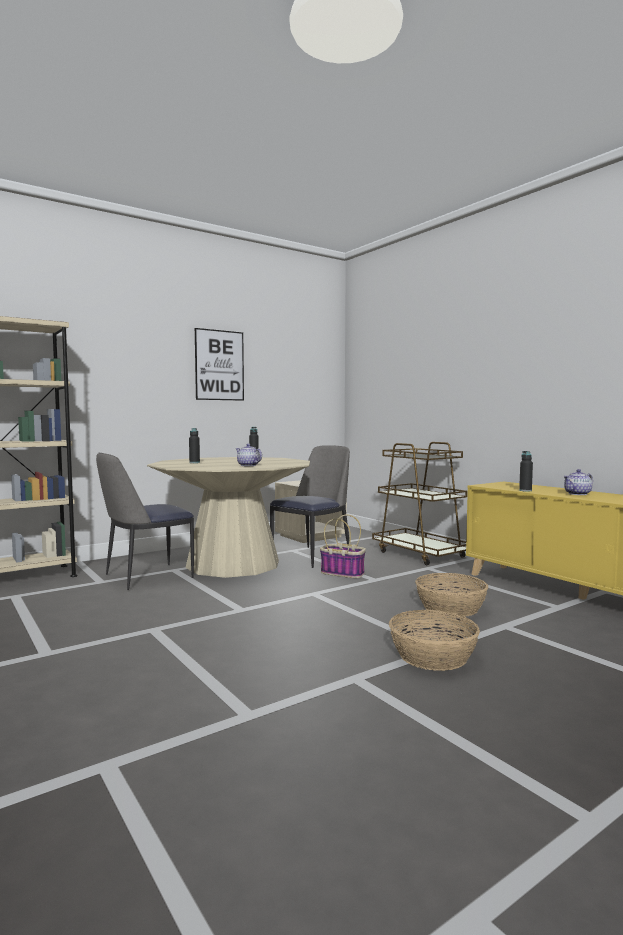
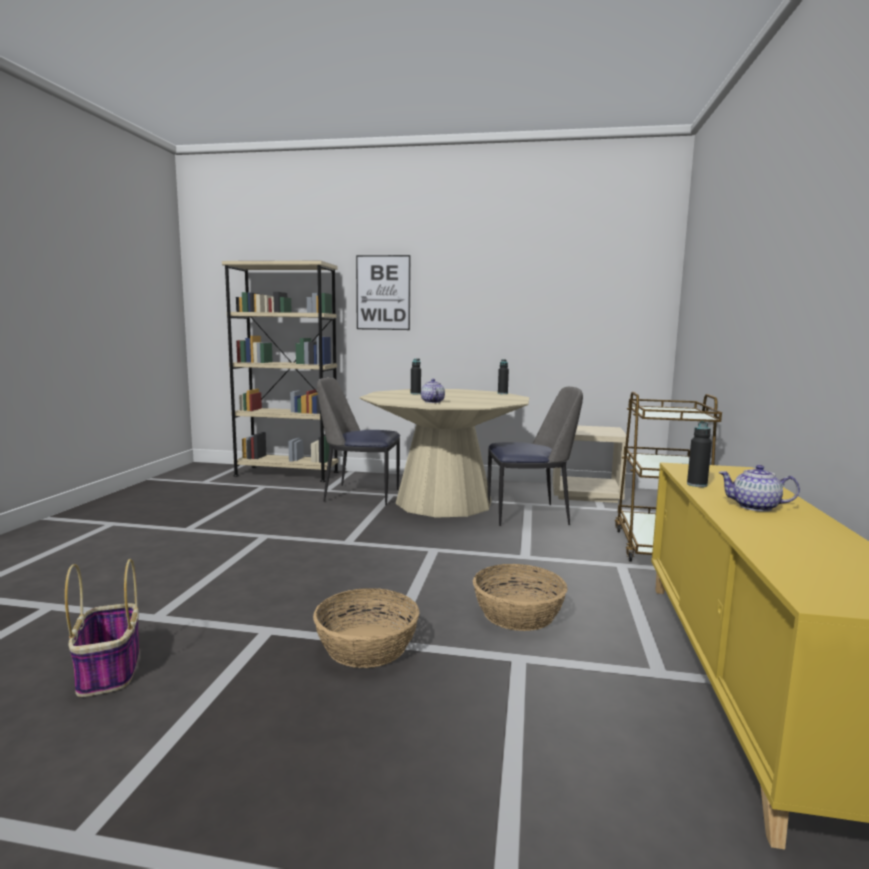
camera: 45 degrees right, 5 degrees up
(219, 365) = (495, 290): picture -> picture (383, 292)
(343, 573) = (512, 540): basket -> basket (109, 671)

